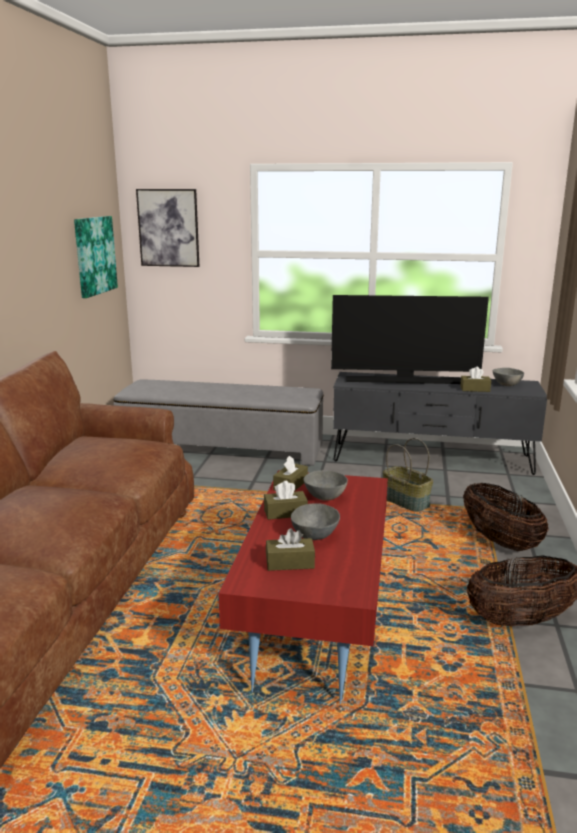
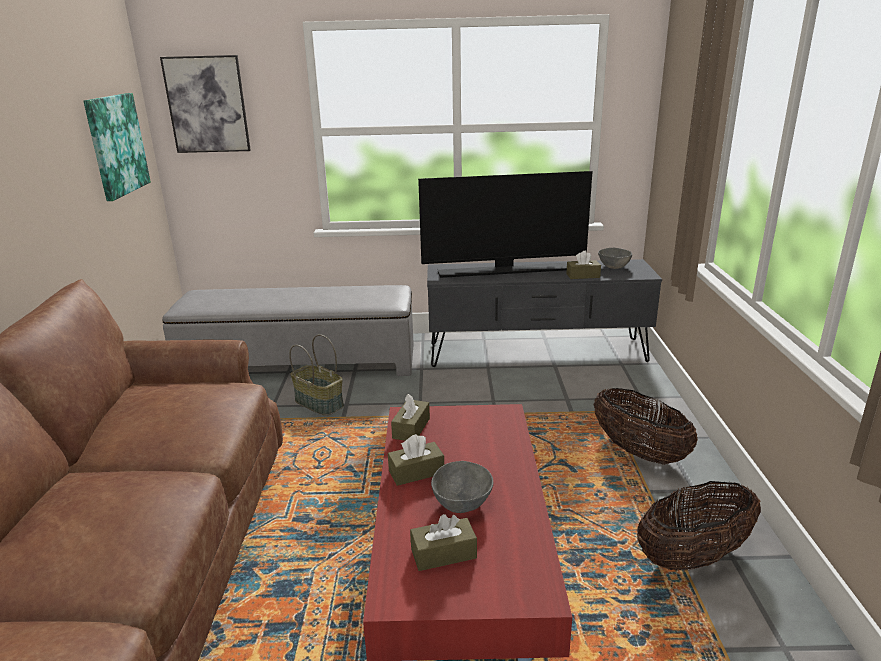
camera: 10 degrees left, 5 degrees up
(325, 497) = (458, 442): grey bowl -> none
(406, 502) = (525, 412): basket -> basket (320, 403)

